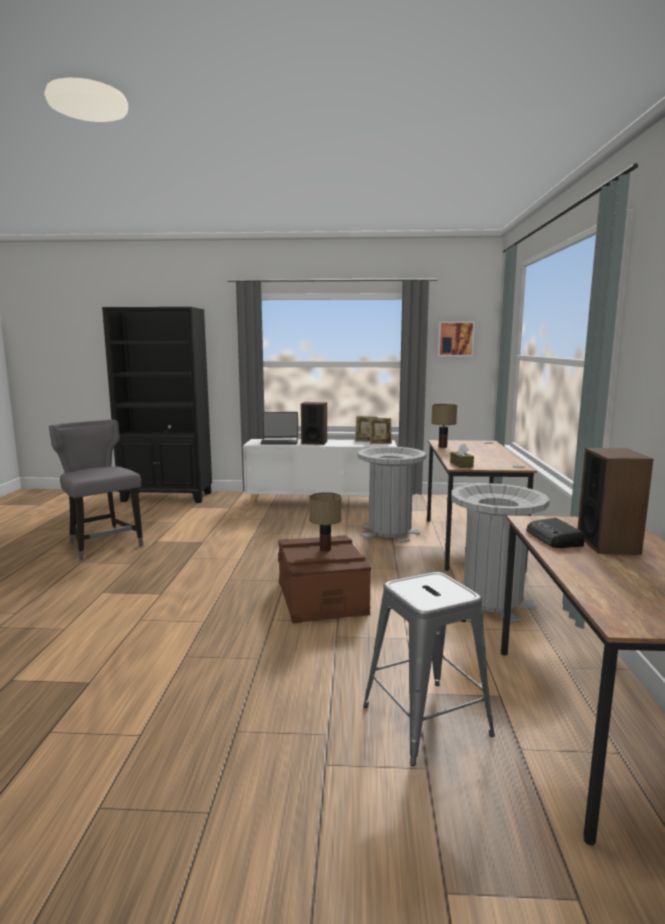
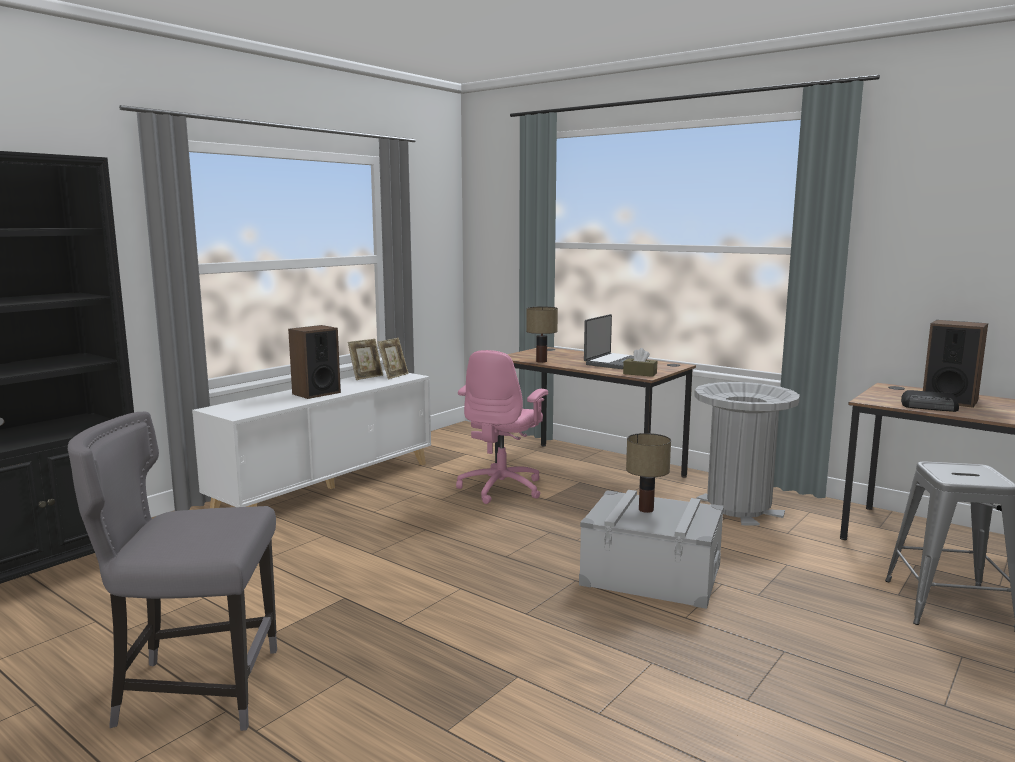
camera: 55 degrees left, 0 degrees up
(280, 442) = (263, 403): laptop -> laptop (614, 362)
(322, 598) = (651, 574): brown storage box -> grey storage box
(389, 532) = (502, 488): grey trash can -> pink office chair
(455, 339) = (427, 222): picture -> none

